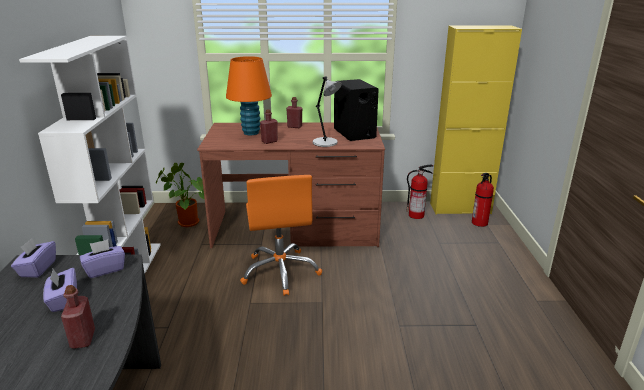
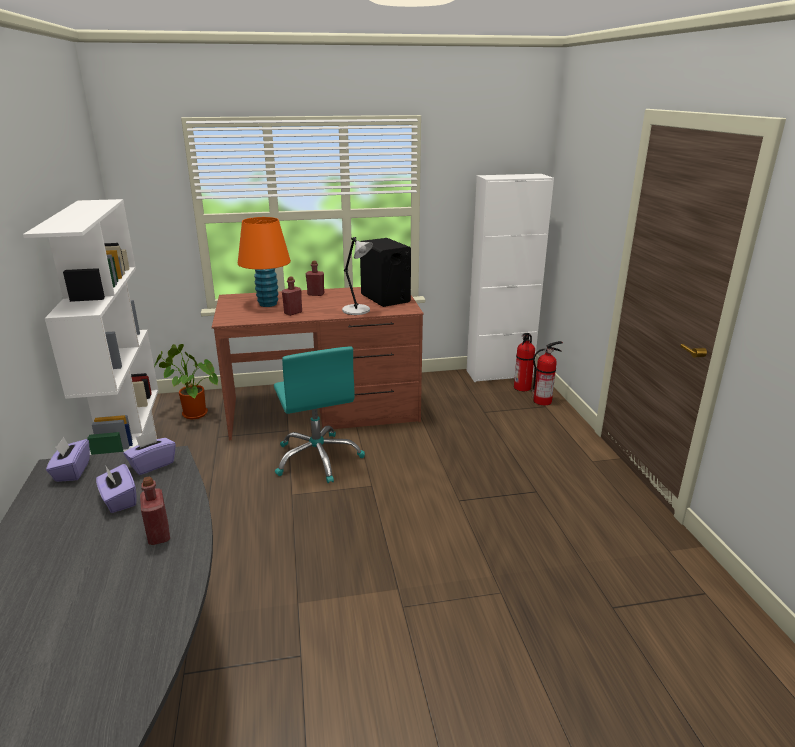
camera: 10 degrees left, 0 degrees up
(281, 272) = (318, 458): orange office chair -> turquoise office chair
(416, 215) = (454, 385): fire extinguisher -> fire extinguisher (543, 401)
(460, 208) = (499, 374): yellow cabinet -> white cabinet

